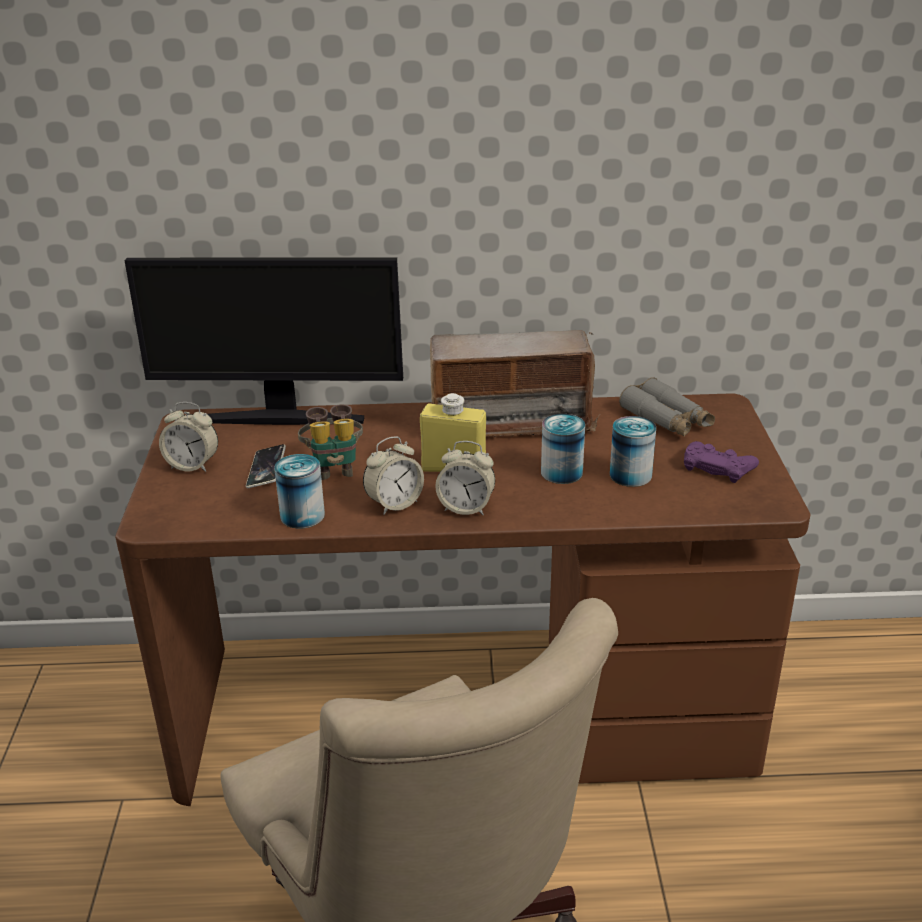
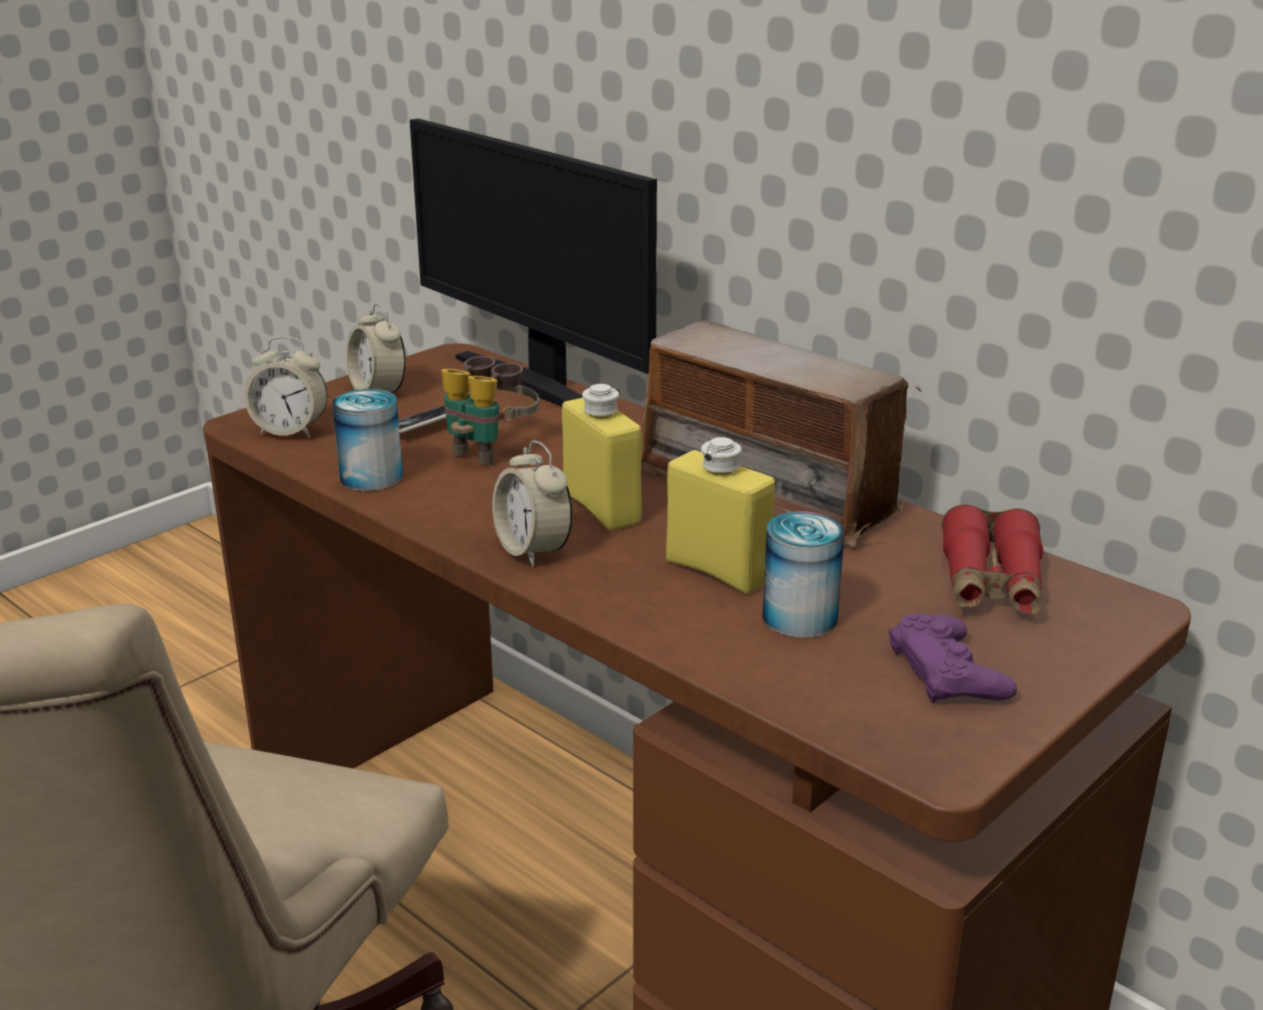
camera: 45 degrees right, 5 degrees down
(394, 504) = (472, 510): alarm clock -> alarm clock (290, 431)
(561, 472) = (717, 571): can -> yellow bottle
(666, 420) = (991, 582): grey binoculars -> red binoculars

